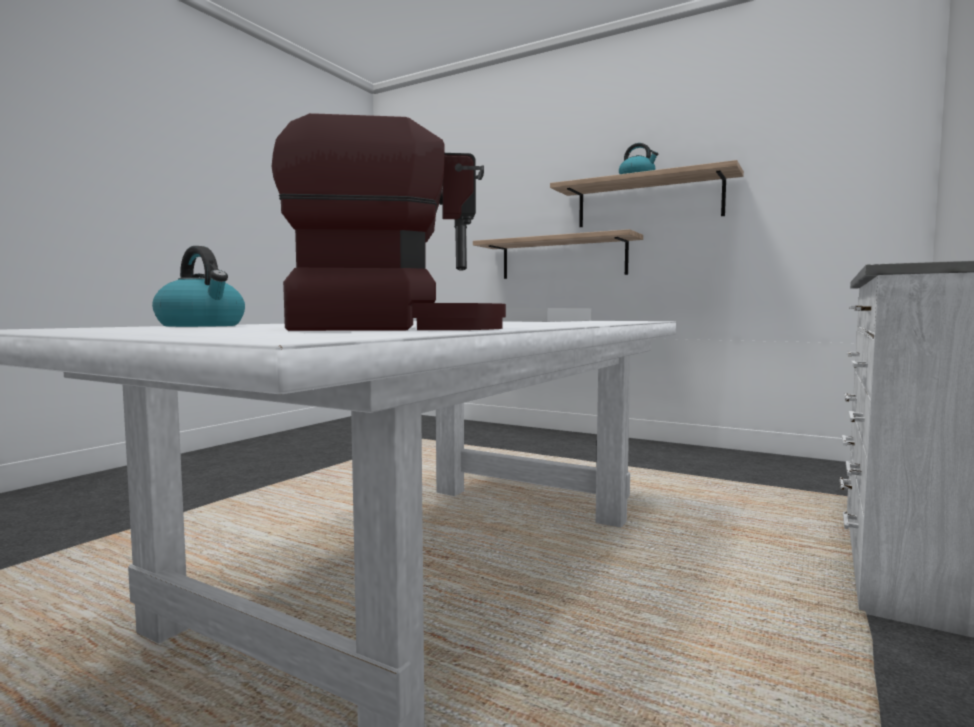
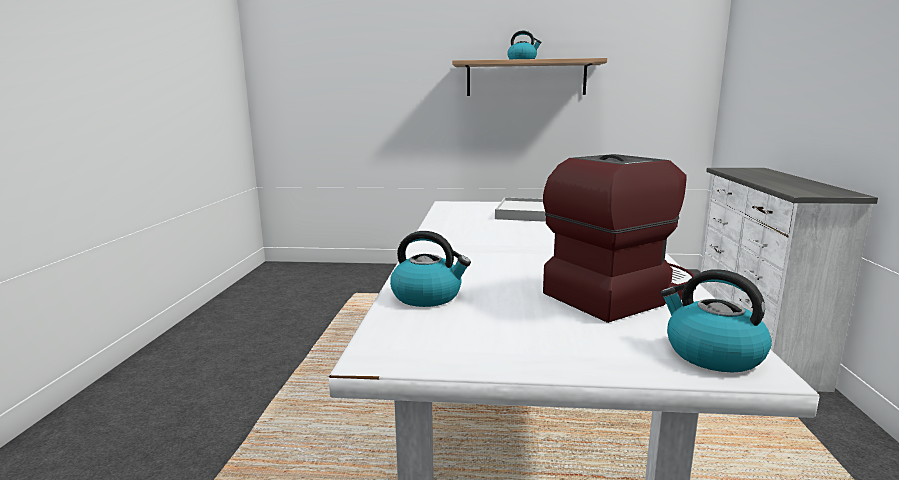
camera: 25 degrees left, 10 degrees up
(294, 335) = (711, 354): none -> kettle
(562, 258) = (452, 122): shelf -> none

